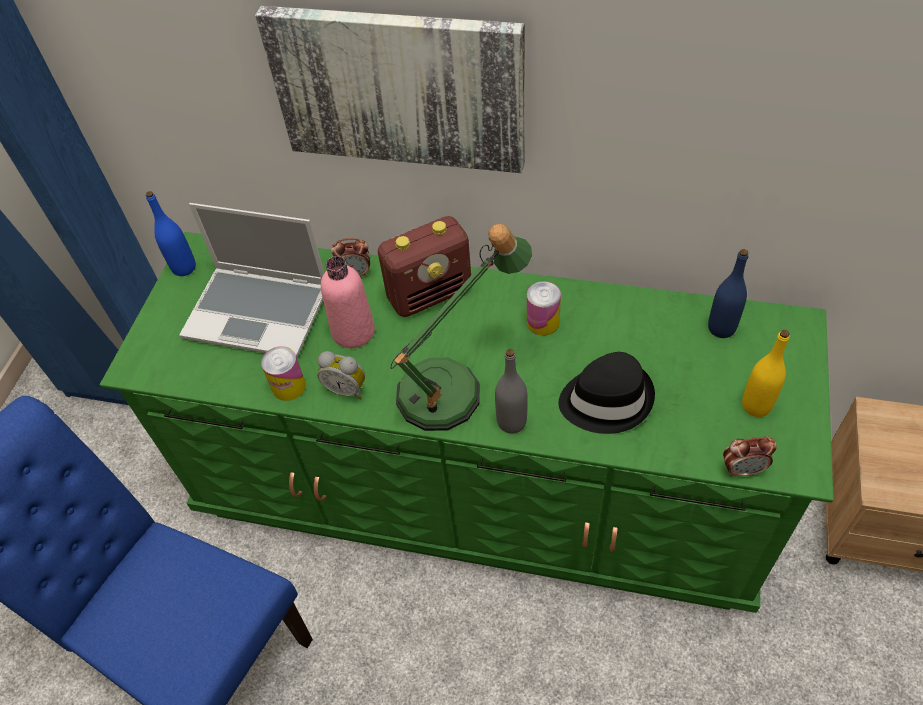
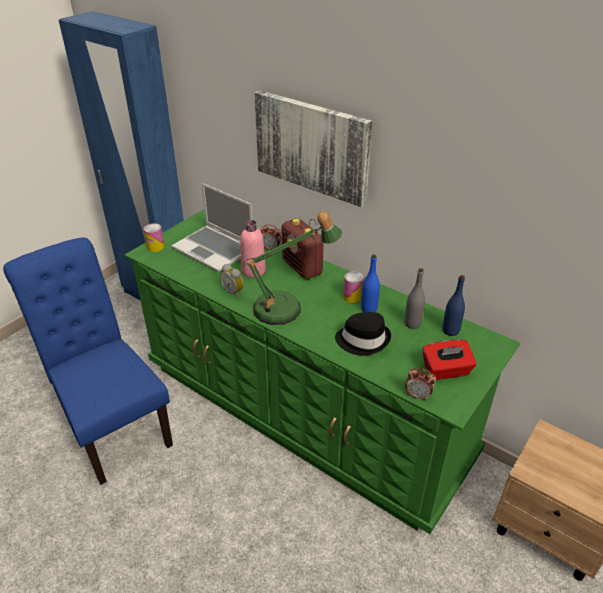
camera: 20 degrees right, 15 degrees down
(184, 268) = (193, 222): blue bottle -> blue bottle (369, 309)
(288, 386) = (207, 282): can -> can (155, 247)
(430, 294) = (302, 268): radio -> radio turned 60 degrees clockwise
(511, 422) = (306, 332): grey bottle -> grey bottle (412, 324)
(756, 405) = (446, 371): yellow bottle -> red tissue box

